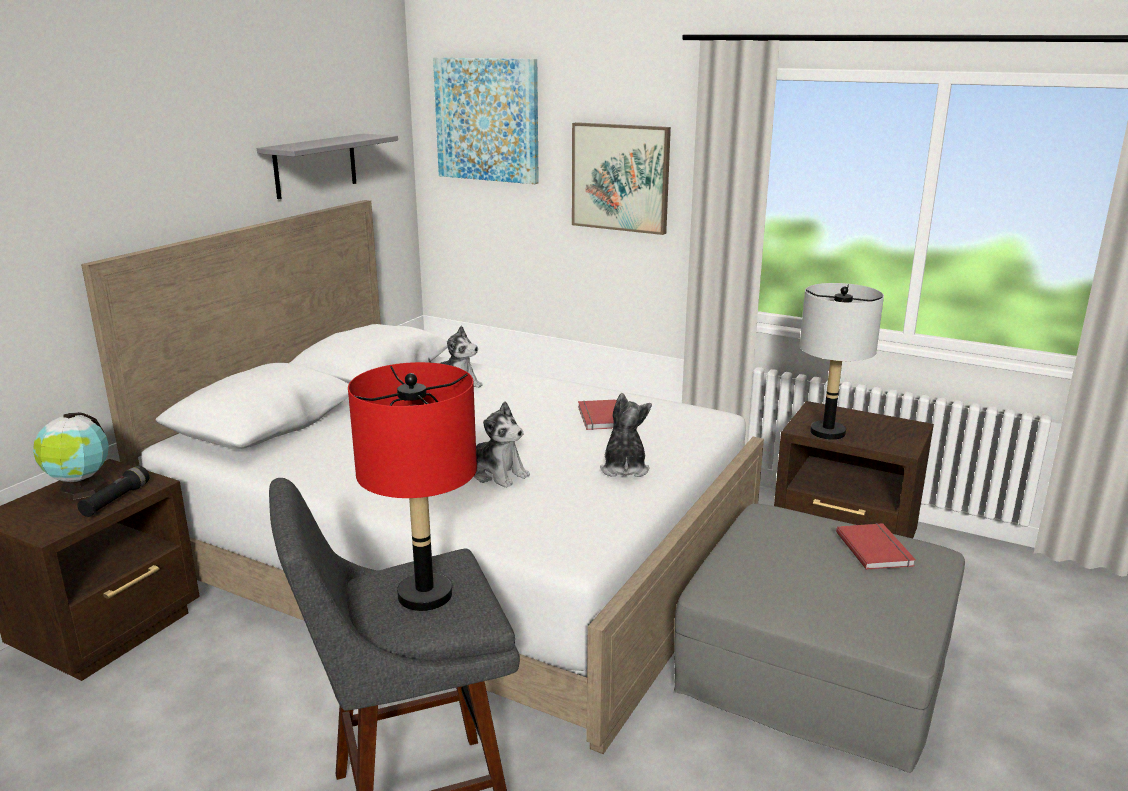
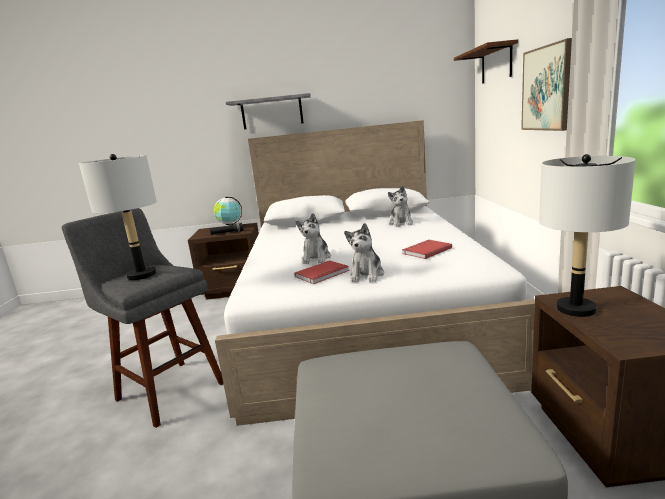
camera: 60 degrees right, 5 degrees down
(315, 165) = (390, 100): grey shelf -> grey shelf (272, 112)
(425, 595) = (141, 275): red table lamp -> grey table lamp
(487, 120) = (496, 64): picture -> brown shelf
(624, 468) = (367, 275): plush toy -> plush toy turned 135 degrees clockwise
(876, 549) = (459, 407): red book -> red book (323, 274)

